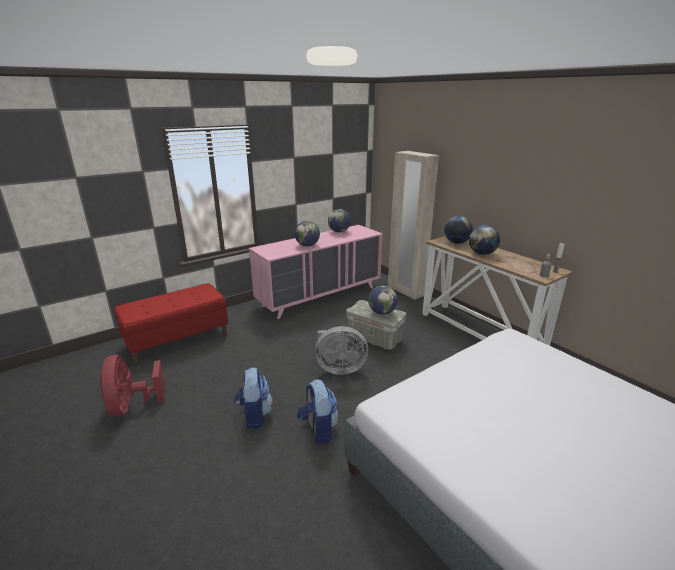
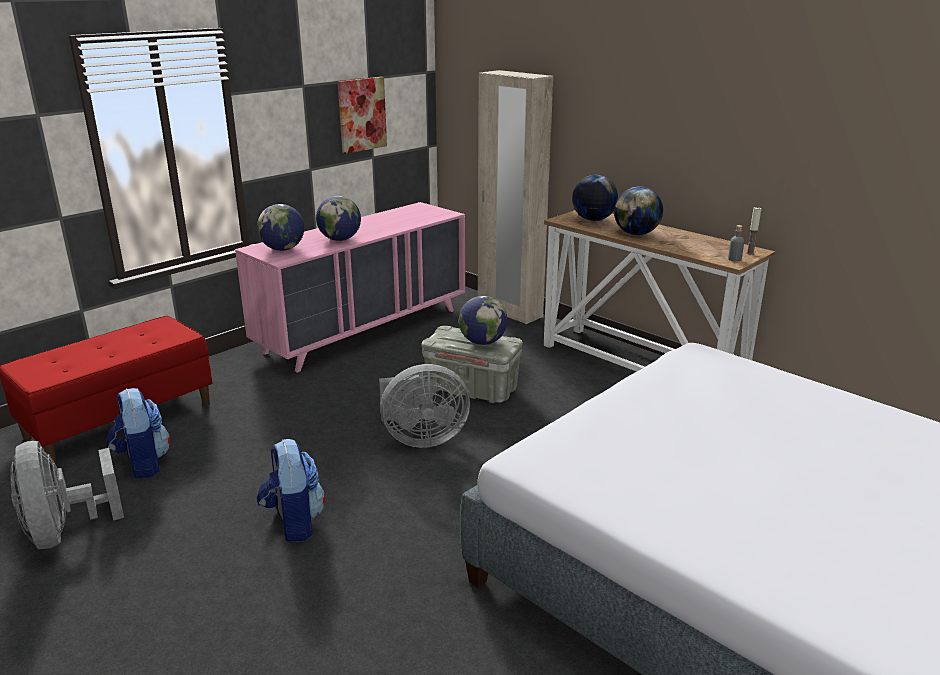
camera: 10 degrees left, 0 degrees up
(132, 405) = (66, 531): red fan -> grey fan
(318, 429) = (406, 530): backpack -> backpack (143, 464)
(327, 174) = (362, 114): none -> picture
(339, 231) = (389, 215): globe -> globe (283, 249)

